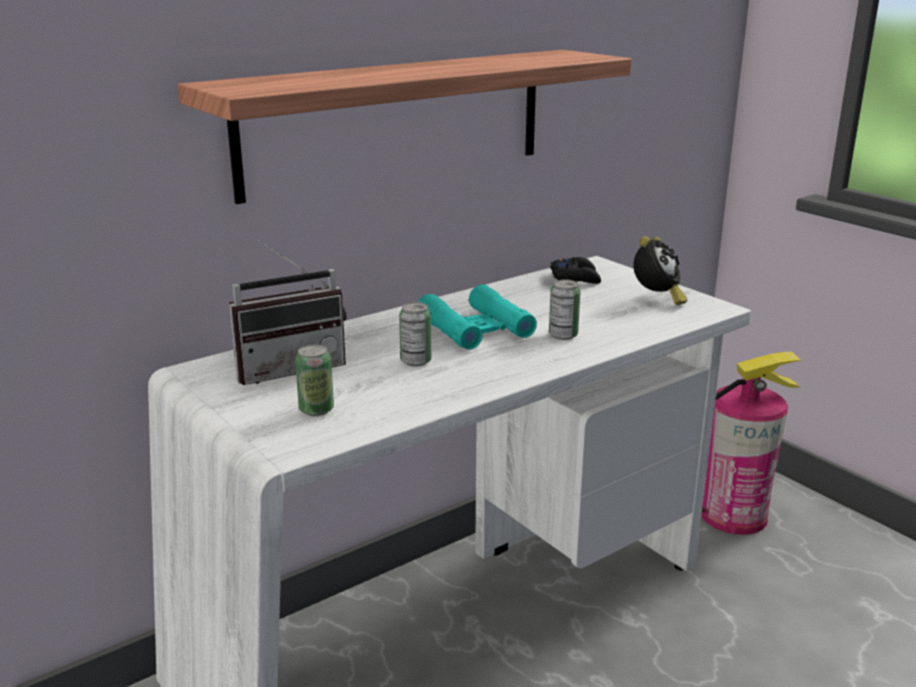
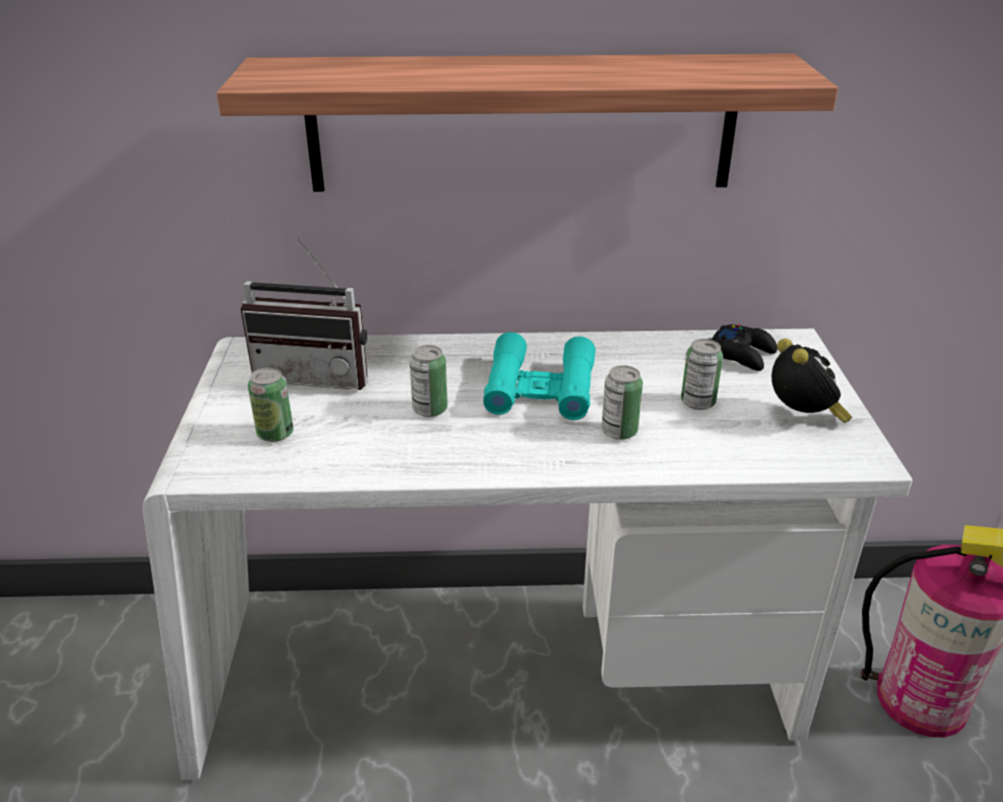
camera: 35 degrees right, 10 degrees up
(587, 308) = (697, 402): none -> can
(657, 299) = (802, 418): alarm clock -> alarm clock turned 75 degrees counterclockwise

